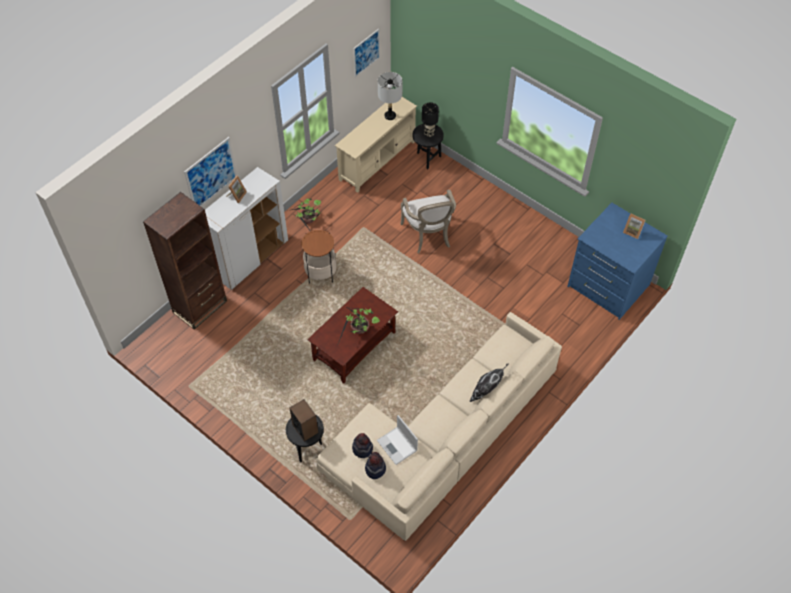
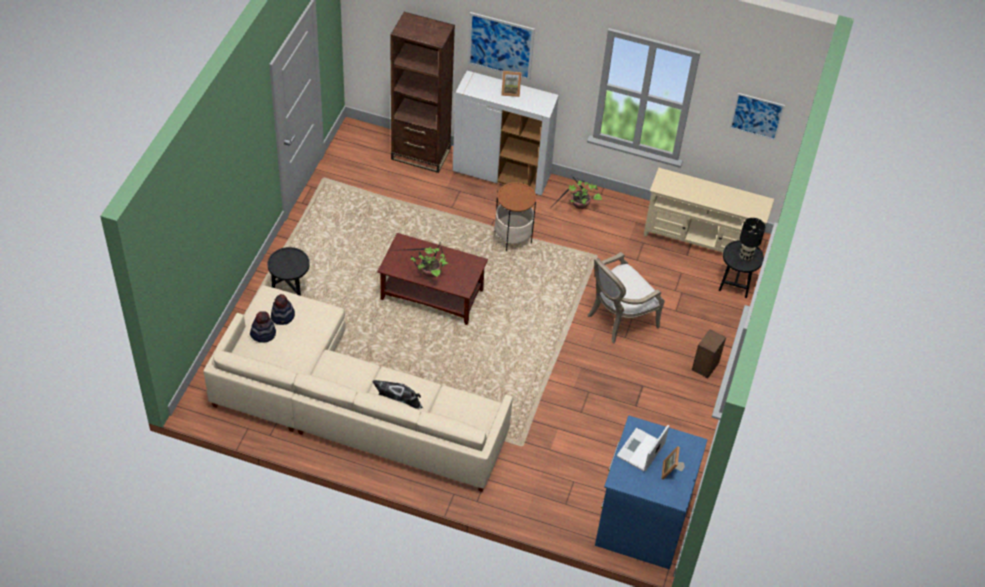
camera: 65 degrees right, 5 degrees down
(305, 429) = (288, 263): speaker -> speaker (705, 366)
(390, 116) = (733, 202): grey table lamp -> none
(397, 446) = (297, 345): laptop -> laptop (640, 451)

